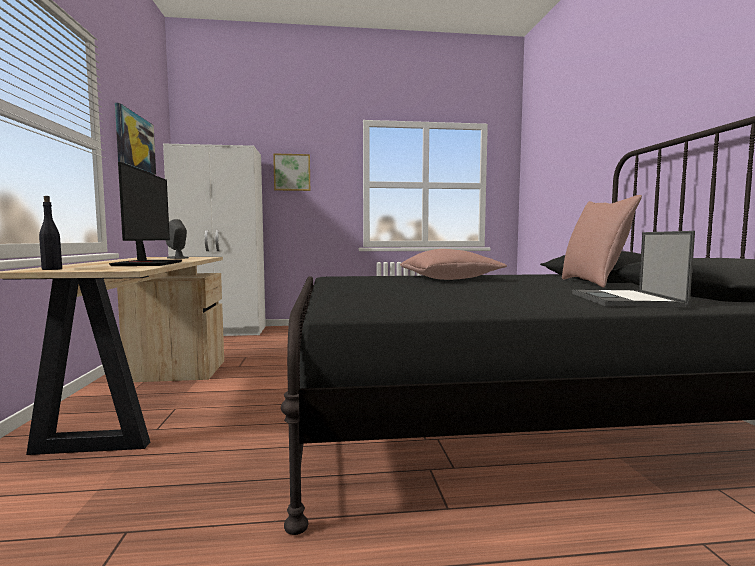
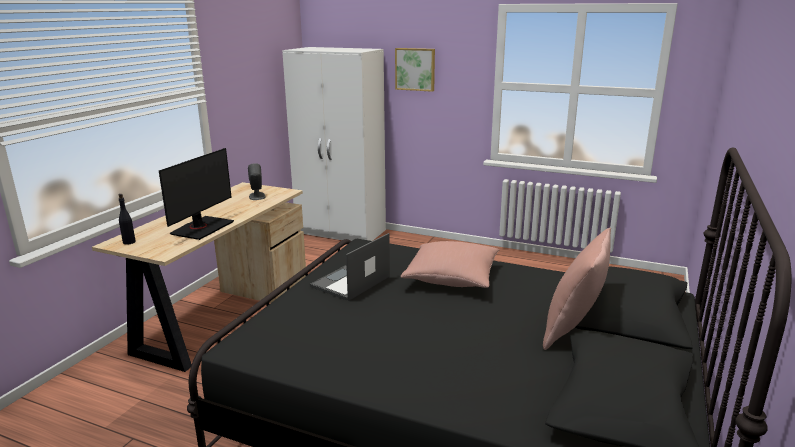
camera: 30 degrees right, 15 degrees up
(135, 142) = (248, 62): picture -> none
(625, 300) = (482, 392): laptop -> laptop (350, 282)

